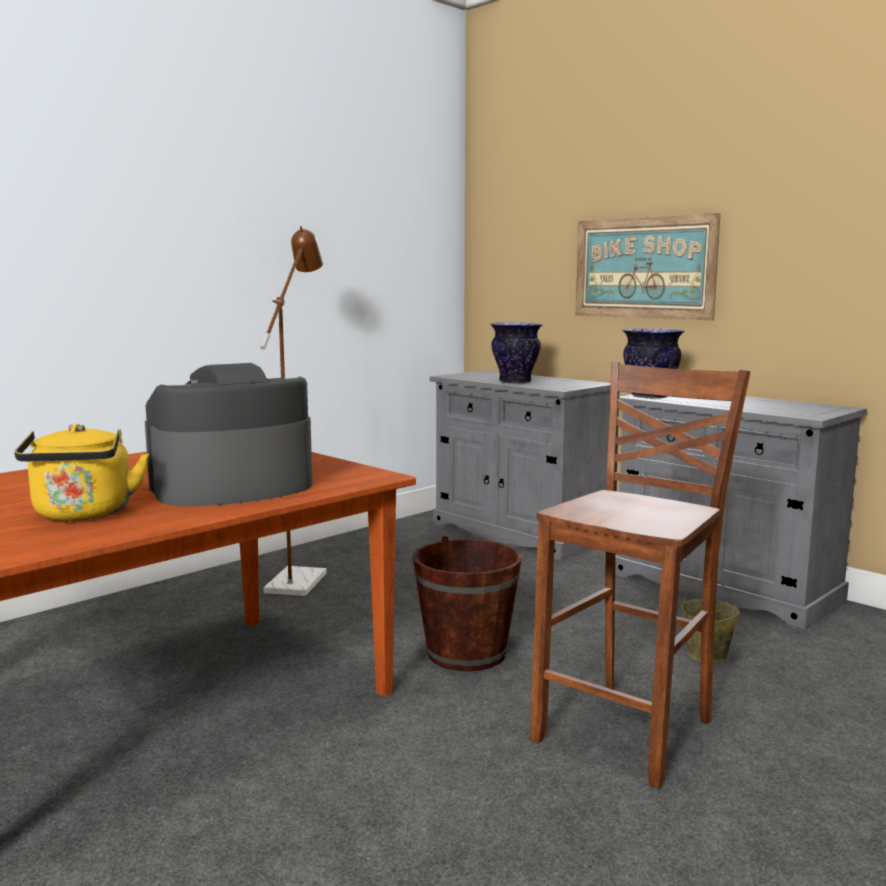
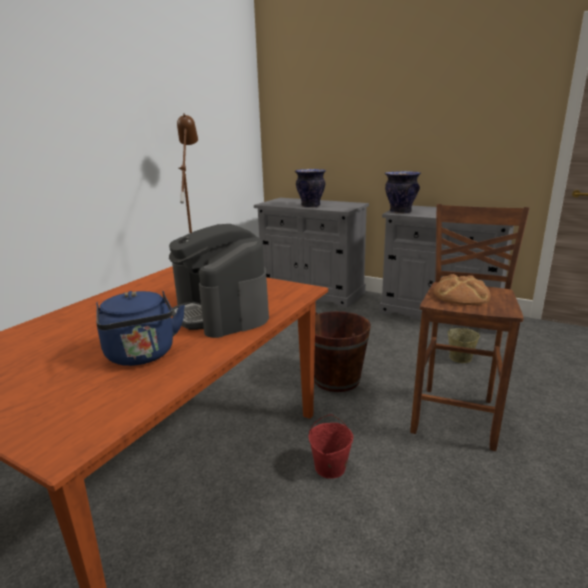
camera: 15 degrees left, 10 degrees up
(83, 515) = (142, 356): yellow kettle -> blue kettle
(231, 487) = (221, 313): coffee machine -> coffee machine turned 75 degrees counterclockwise
(367, 761) = (330, 468): none -> red bucket
(621, 507) = (461, 295): none -> bread
(643, 268) = (383, 133): picture -> none

